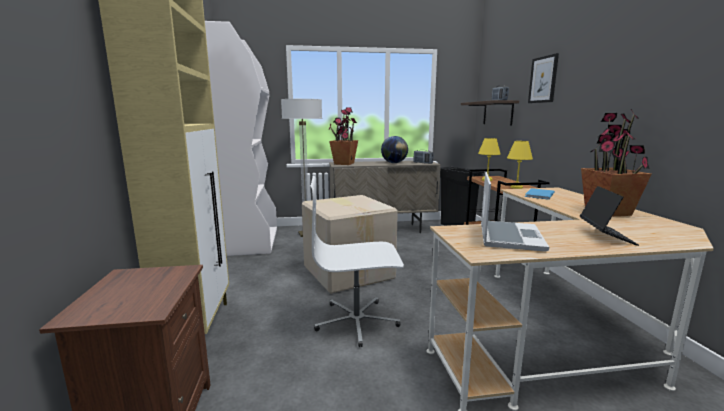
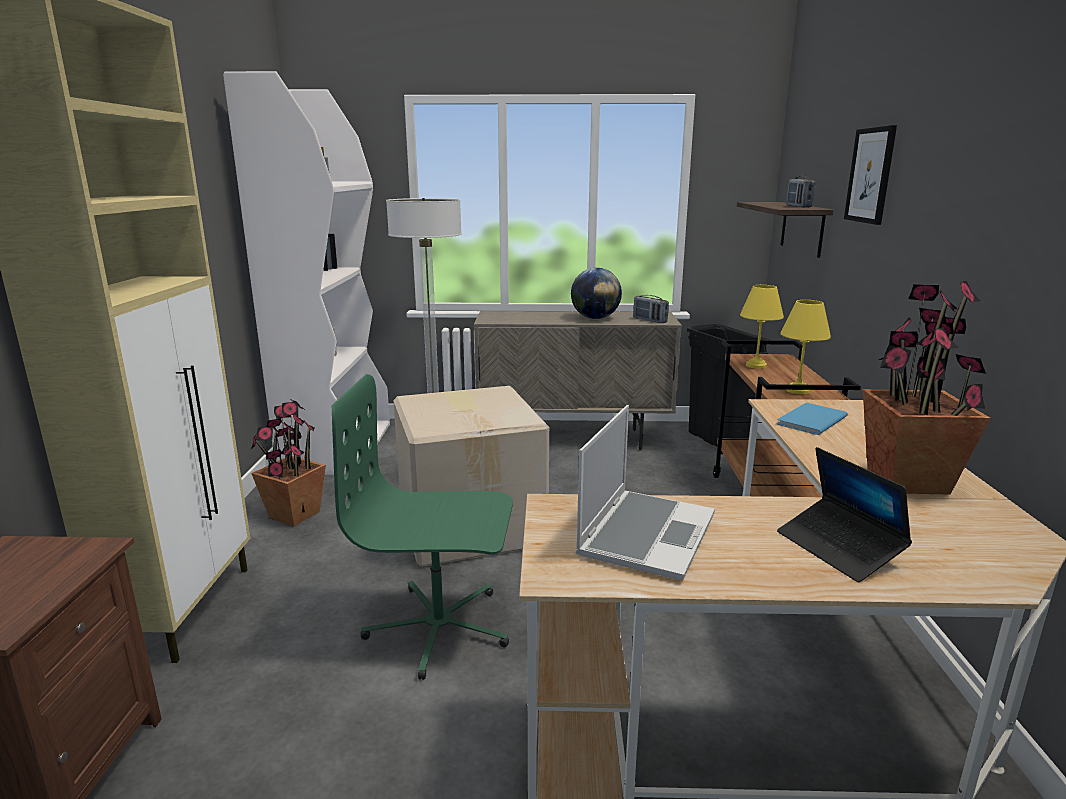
camera: 10 degrees right, 5 degrees up
(343, 163) = (501, 317): potted plant -> potted plant (294, 515)
(357, 321) = (439, 628): white office chair -> green office chair
(605, 235) = (839, 548): laptop -> laptop turned 135 degrees clockwise

